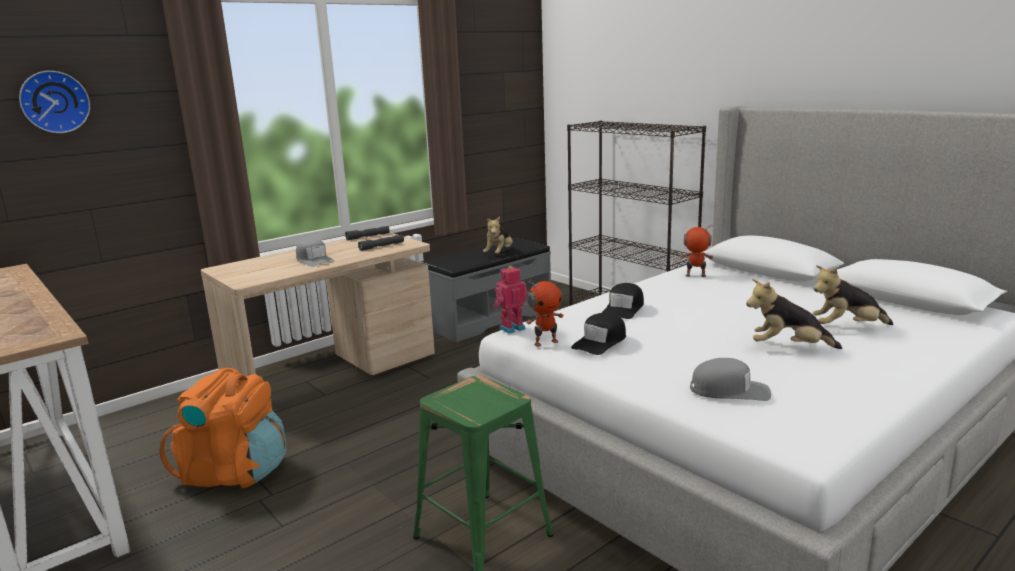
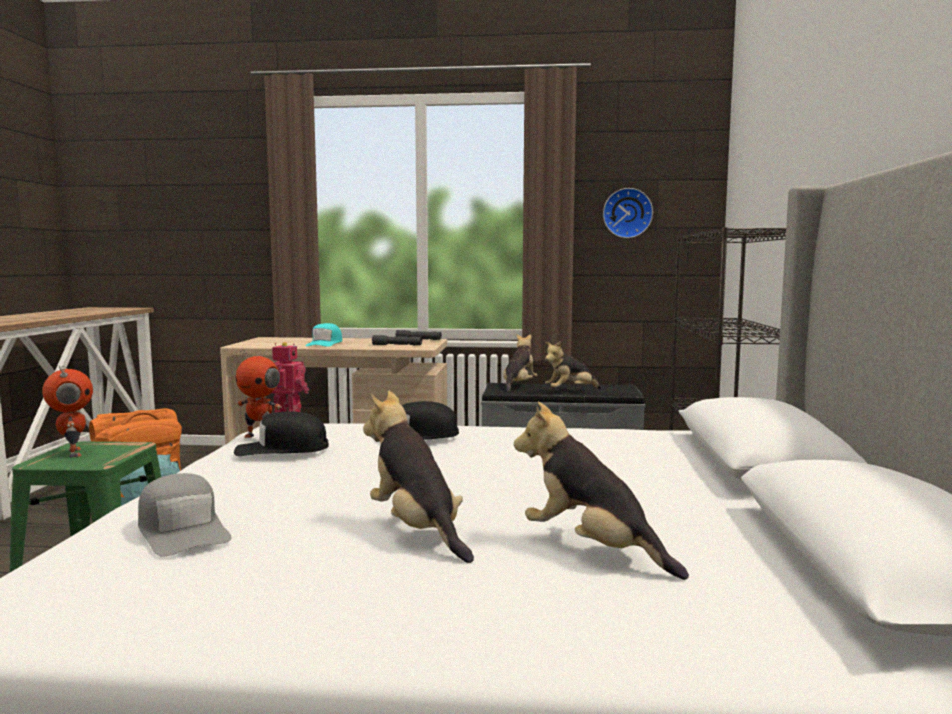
camera: 45 degrees right, 10 degrees down
(54, 102) = (190, 188): wall clock -> wall clock (627, 213)
(314, 260) = (325, 344): grey cap -> turquoise cap
(453, 258) = (519, 385): none -> plush toy
(695, 276) = (627, 439): toy robot -> toy robot (72, 453)

